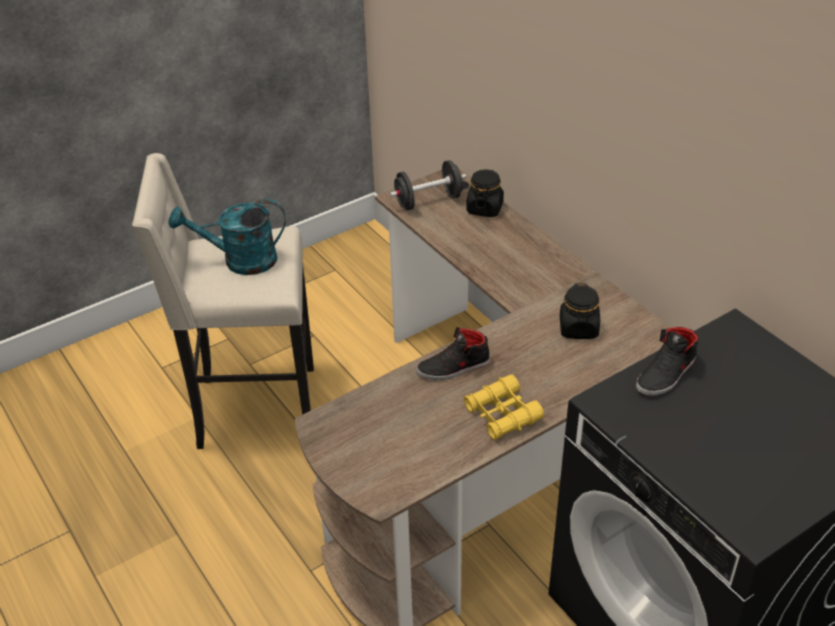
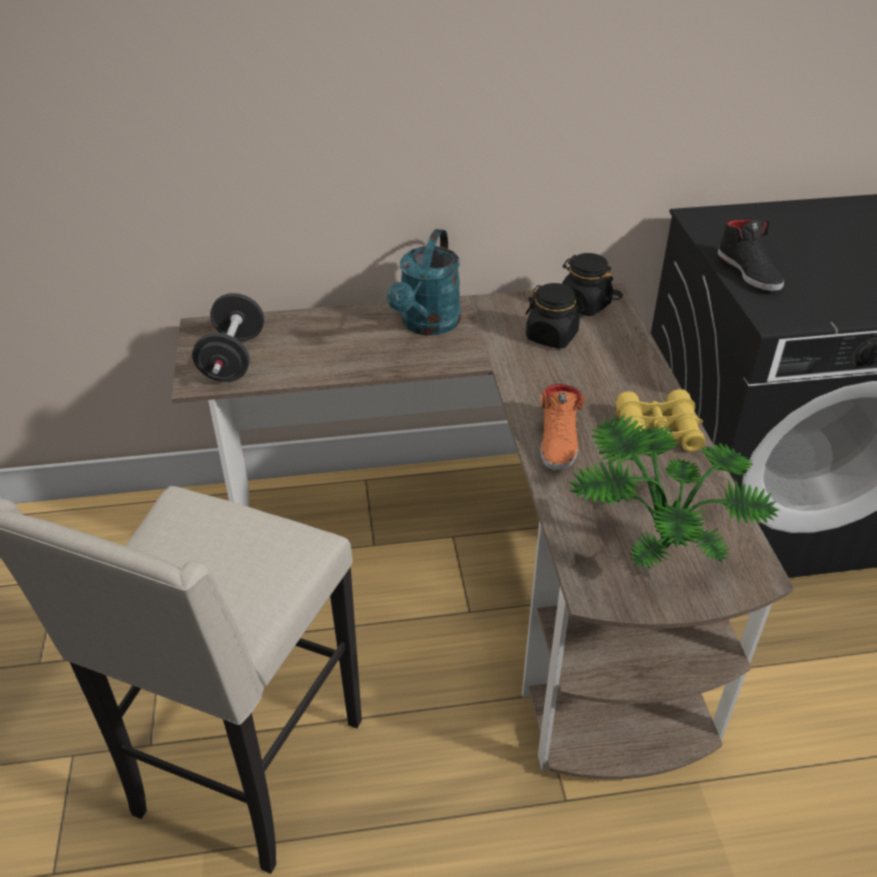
camera: 65 degrees left, 0 degrees up
(240, 261) = (207, 563): turquoise watering can -> turquoise watering can (427, 325)
(384, 440) = (656, 538): none -> potted plant
(453, 367) = (559, 441): black shoe -> orange shoe
(484, 208) = (291, 325): black jar -> black jar (584, 304)

